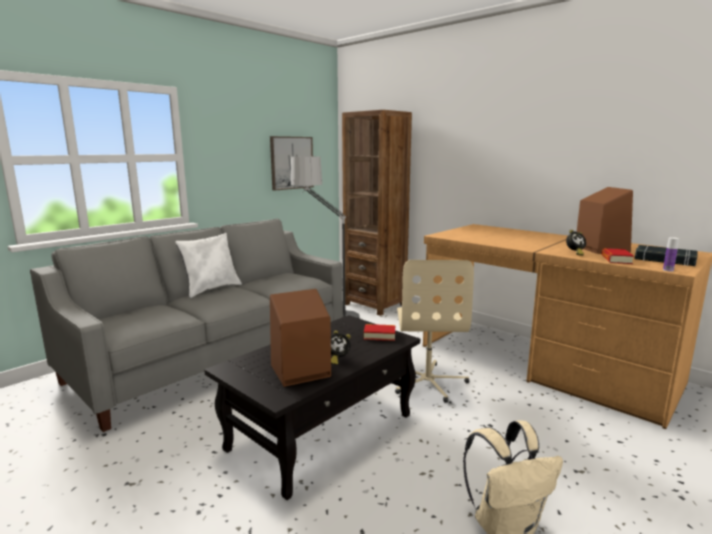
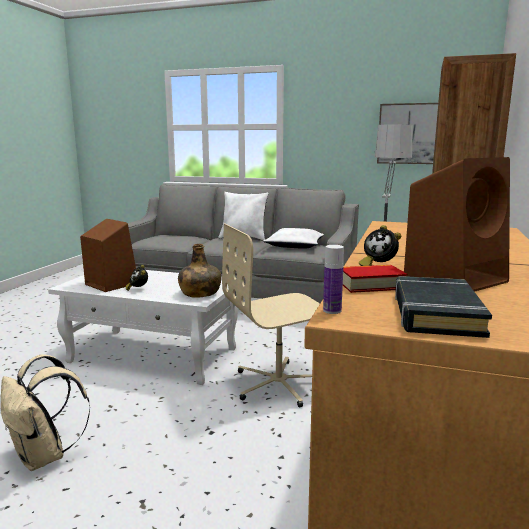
camera: 65 degrees right, 0 degrees up
(282, 279) = (295, 246): none -> white pillow
(323, 431) = (155, 355): black coffee table -> white coffee table
(379, 335) = (199, 293): book -> green bottle

